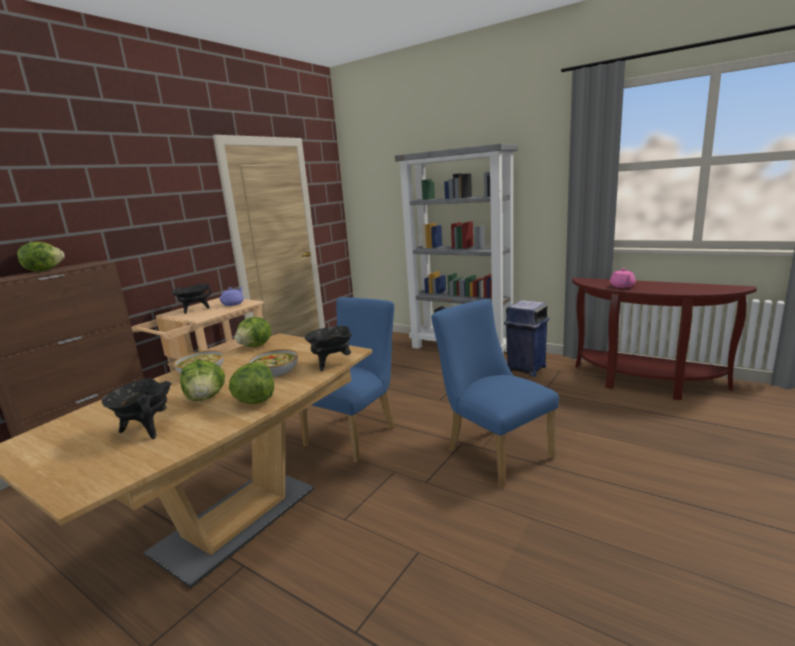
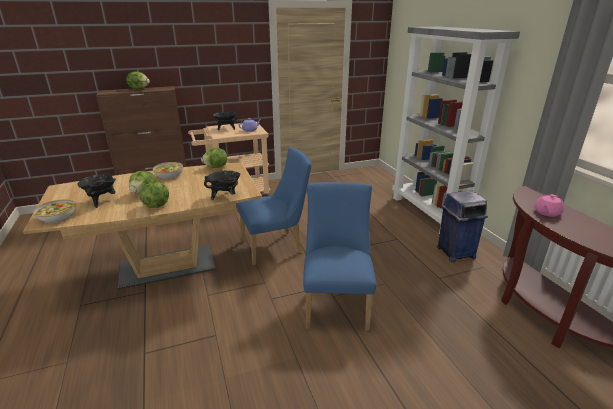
camera: 35 degrees right, 10 degrees up
(275, 371) = (194, 190): bowl -> bowl (58, 217)

